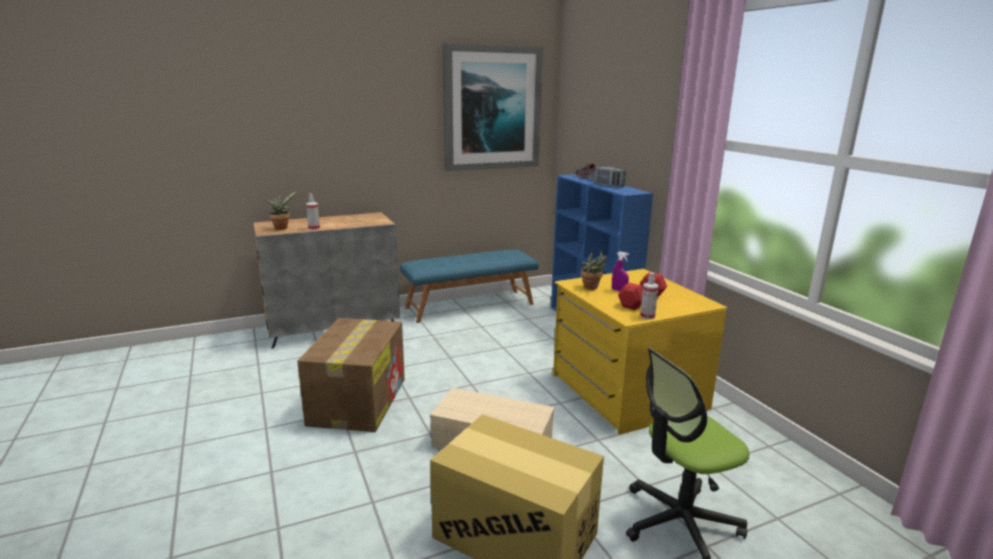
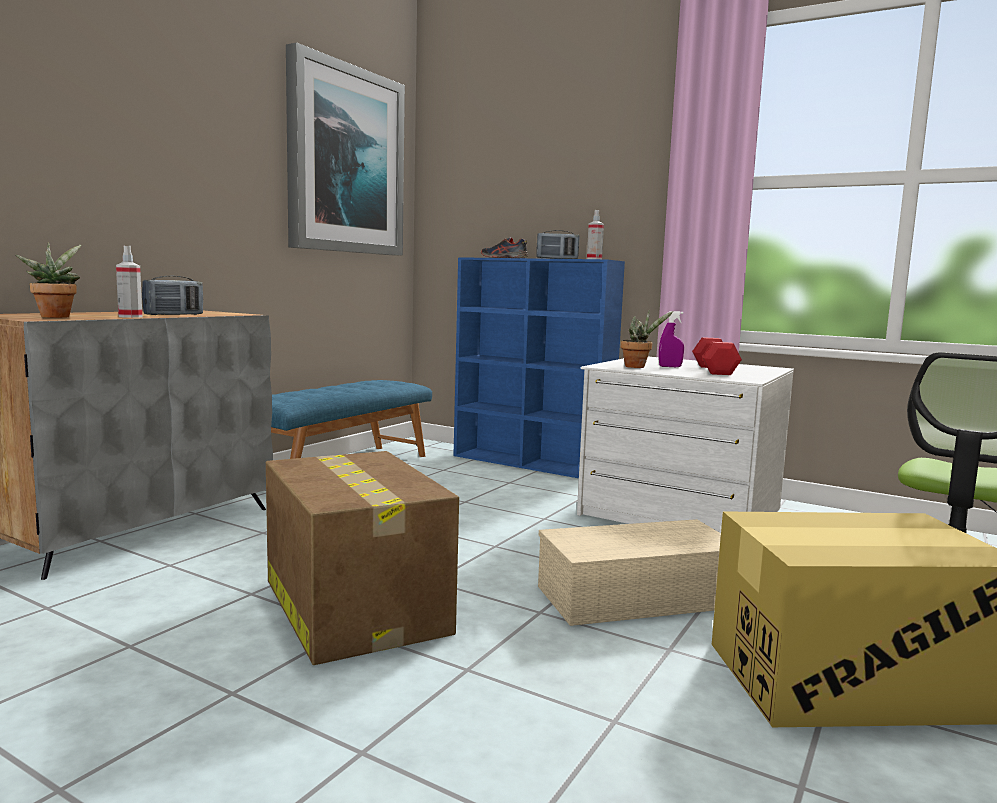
camera: 35 degrees left, 10 degrees down
(342, 224) = (174, 315): none -> radio
(626, 392) = (680, 512): yellow dresser -> white dresser
(647, 316) = (757, 377): spray bottle -> spray bottle (594, 259)

